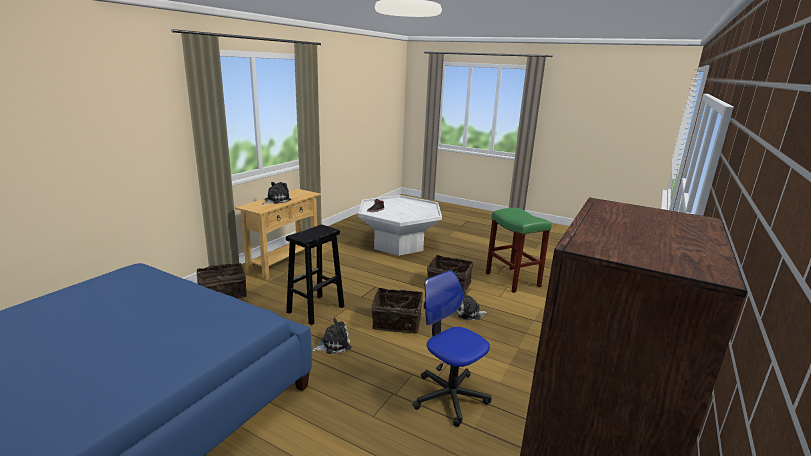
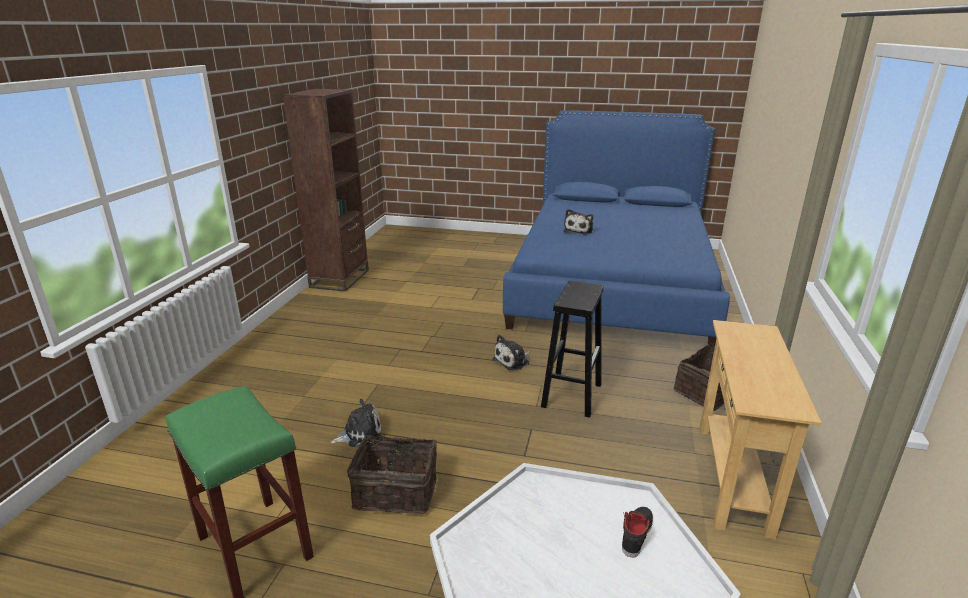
camera: 165 degrees right, 5 degrees up
(276, 200) = (761, 358): plush toy -> plush toy (579, 230)
(397, 323) = (458, 398): basket -> none
(449, 396) = (384, 342): office chair -> none

